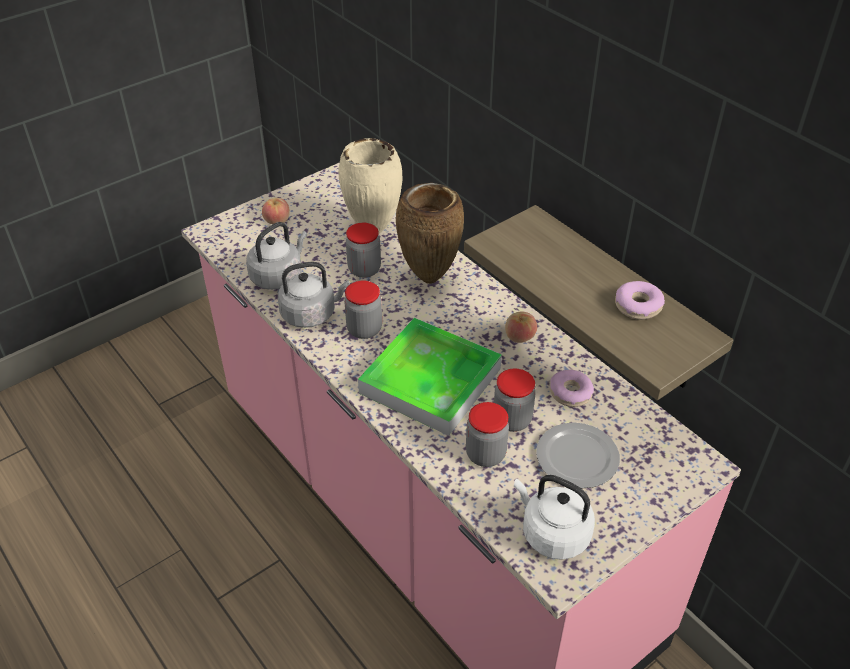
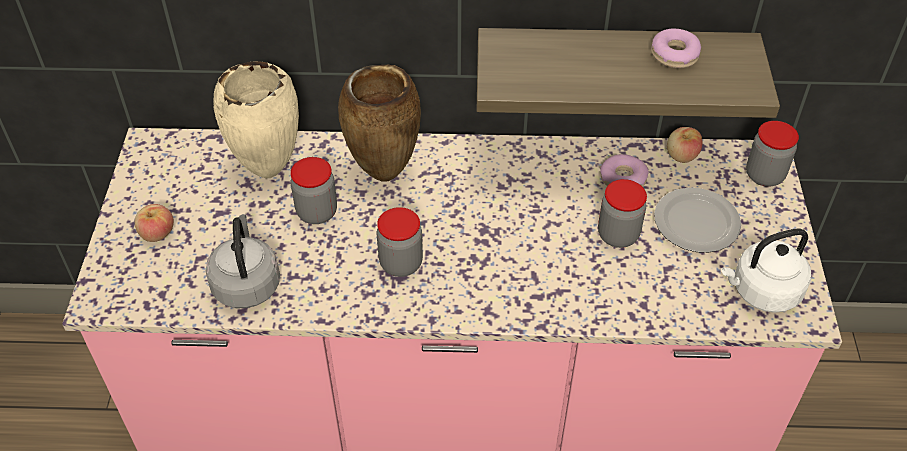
camera: 50 degrees left, 5 degrees up
(311, 314) = (334, 290): grey kettle -> none
(430, 381) = (518, 258): tray -> none
(485, 454) = (641, 278): jar -> jar (764, 175)
(519, 337) = (526, 166): apple -> apple (681, 156)

